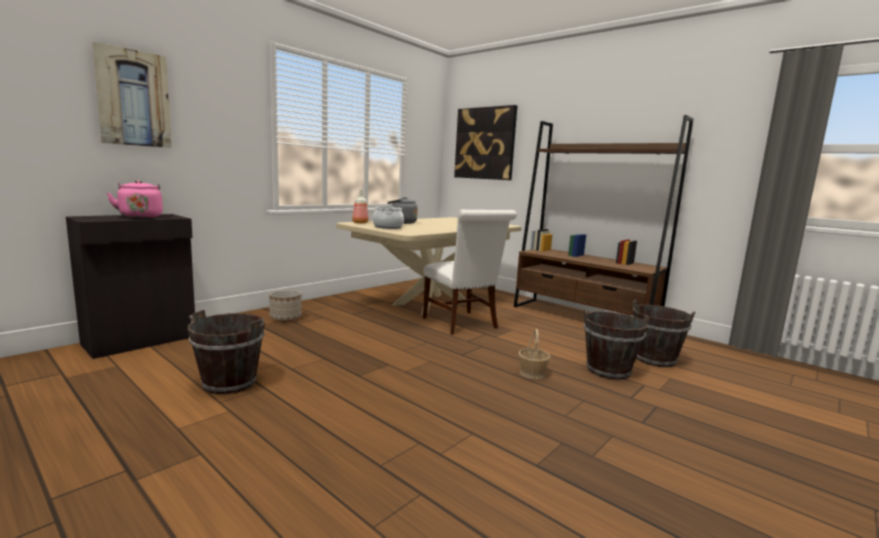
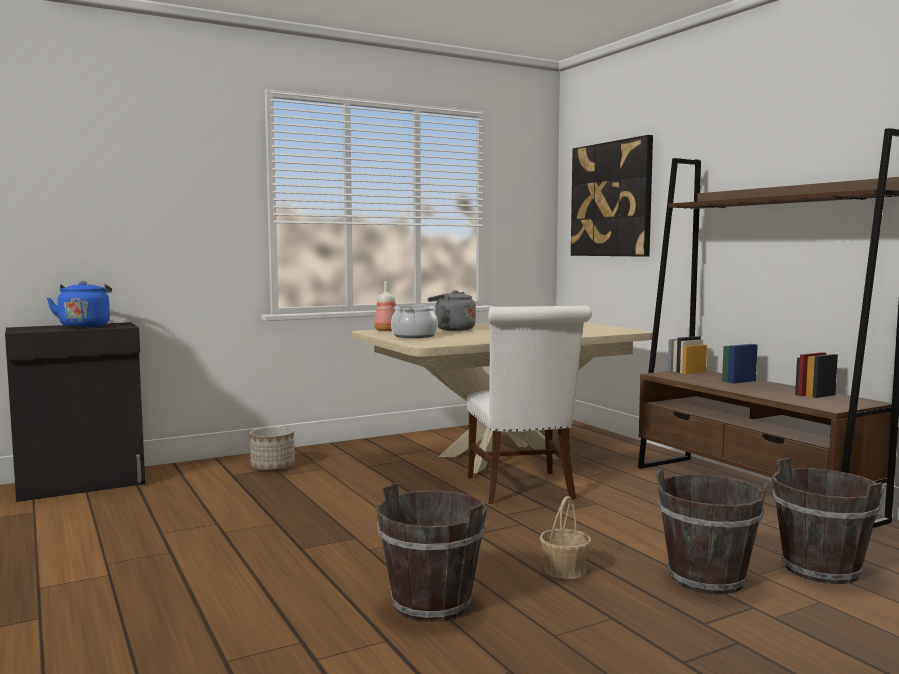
camera: 20 degrees right, 5 degrees down
(133, 98) = (88, 182): picture -> none
(140, 216) = (85, 326): pink kettle -> blue kettle
(230, 383) = (136, 542): brown bucket -> brown bucket (432, 603)

